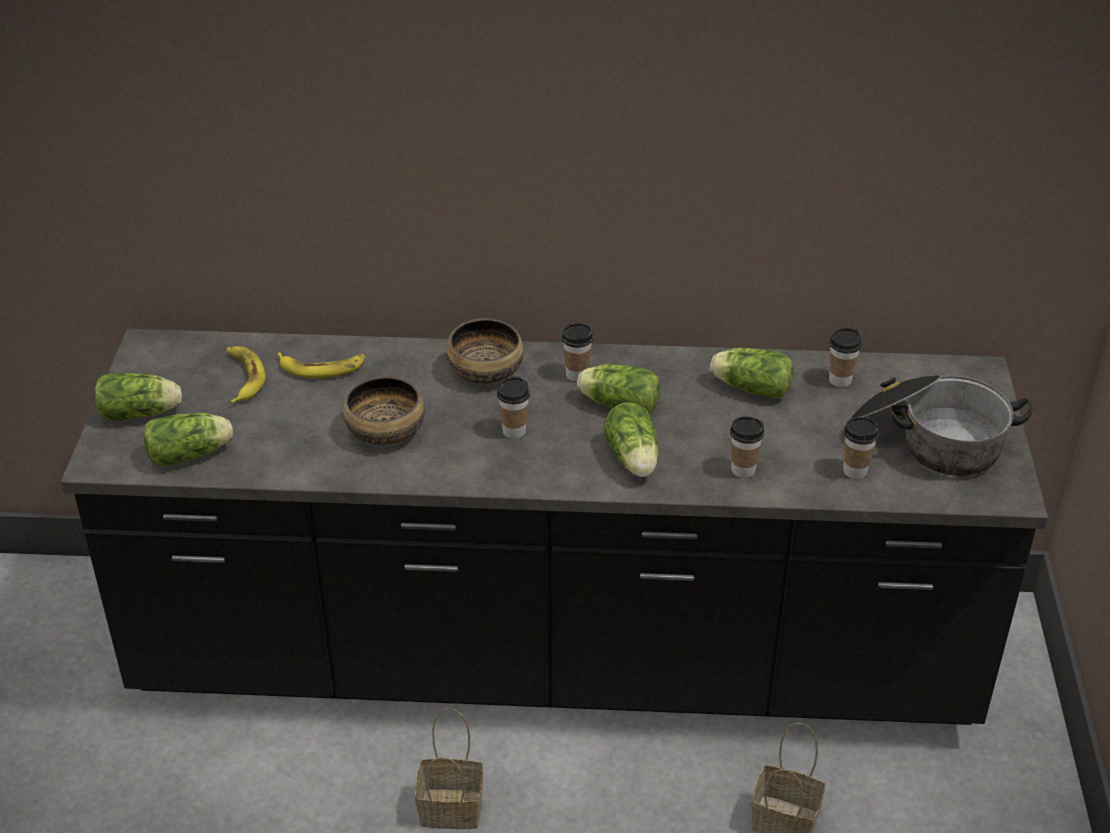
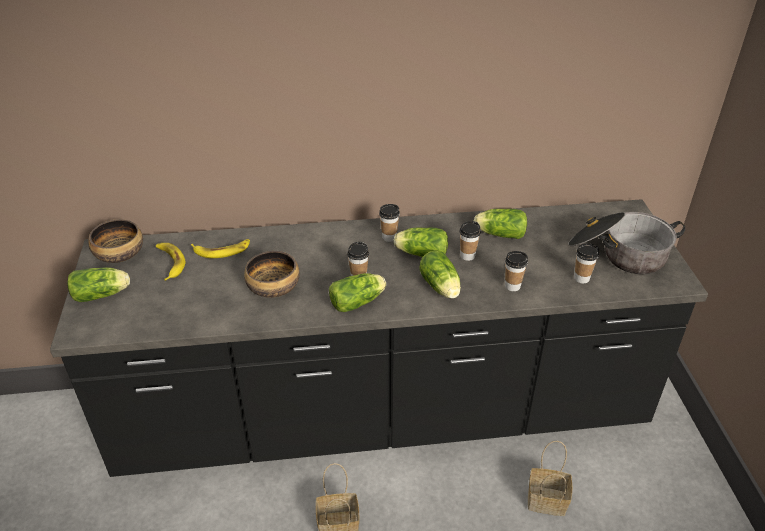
camera: 10 degrees left, 0 degrees up
(192, 454) = (142, 319): lettuce -> lettuce (359, 302)
(485, 370) = (330, 240): bowl -> bowl (120, 253)
(840, 380) = (552, 223): cup -> cup (467, 256)

